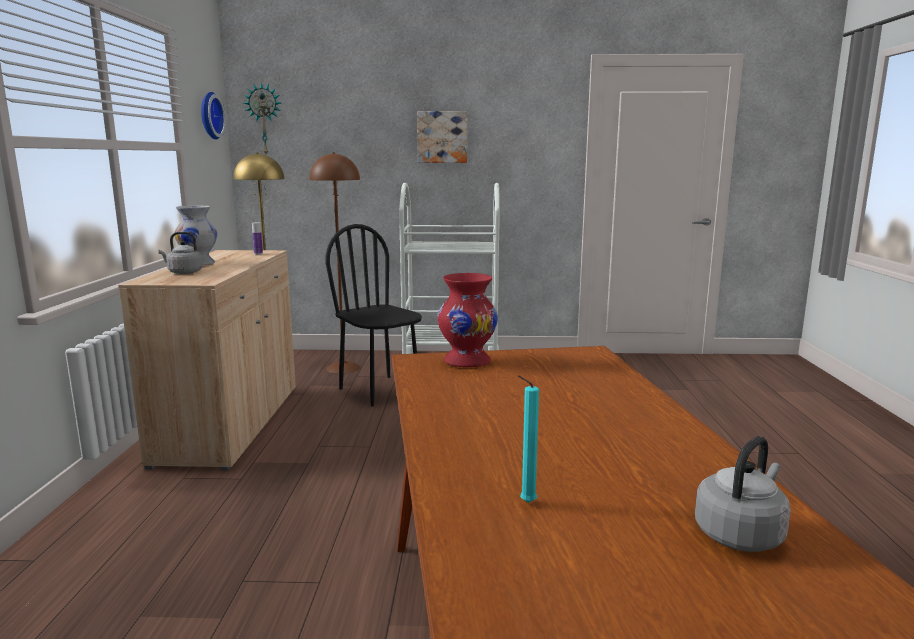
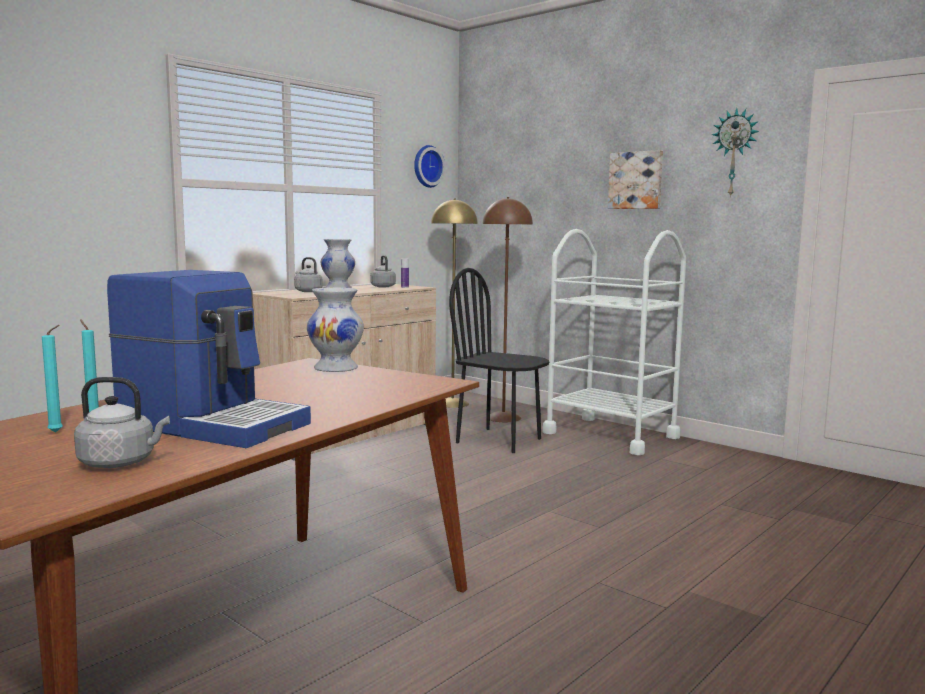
camera: 40 degrees right, 5 degrees down
(232, 255) = (382, 286): none -> grey kettle
(264, 119) = (483, 168): wall clock -> wall clock (735, 153)
(380, 390) = (499, 440): black chair -> black chair turned 60 degrees counterclockwise
(467, 361) = (336, 369): red vase -> white vase
(549, 531) = (58, 432): none -> turquoise candle
(623, 457) = (214, 424): none -> coffee machine

